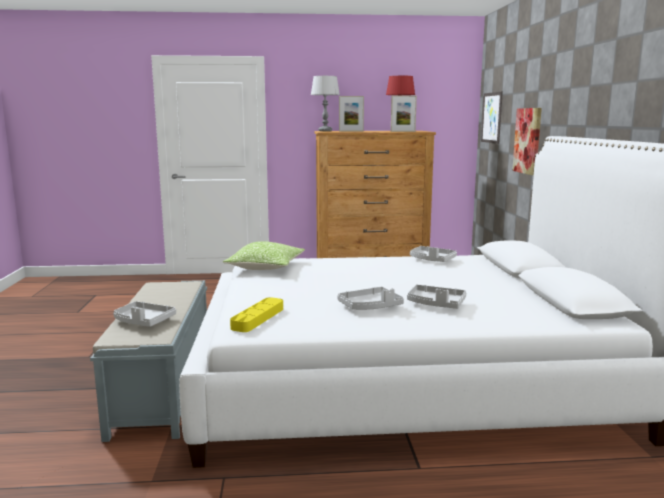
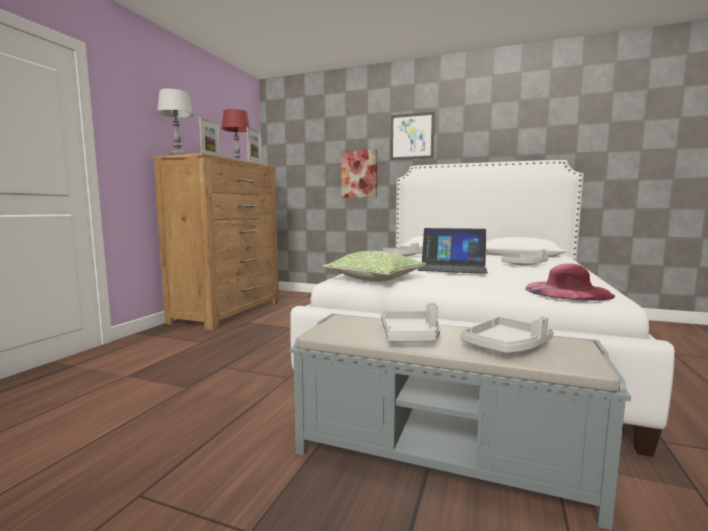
camera: 65 degrees left, 5 degrees down
(258, 318) = (567, 291): yellow tray -> pink hat
(350, 279) = (452, 267): none -> laptop
(370, 307) = (529, 272): grey tray -> grey tray (411, 336)
(491, 117) = (291, 161): picture -> picture (412, 136)

